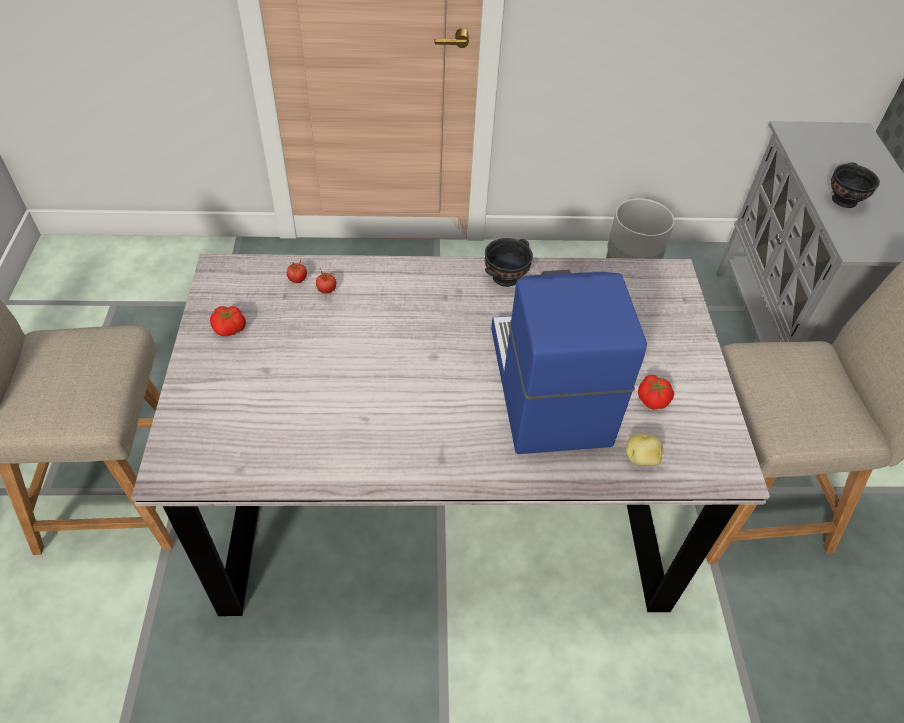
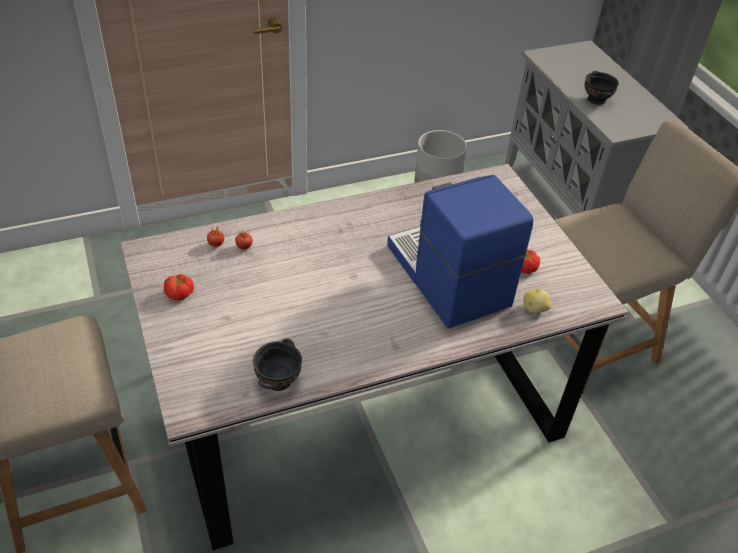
camera: 20 degrees left, 5 degrees down
(504, 277) = (379, 206): black bowl -> black bowl (277, 381)

